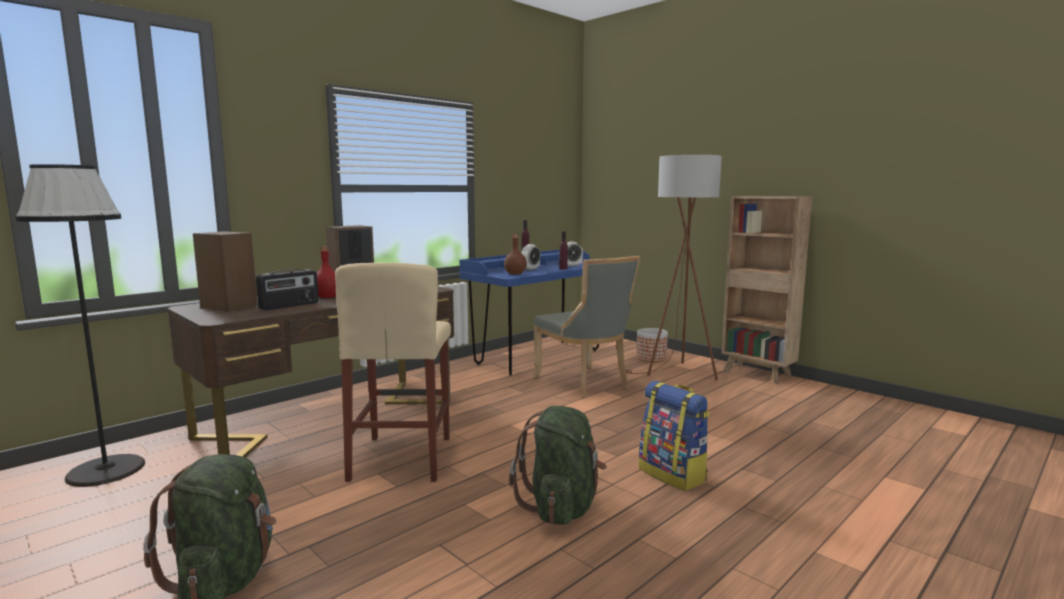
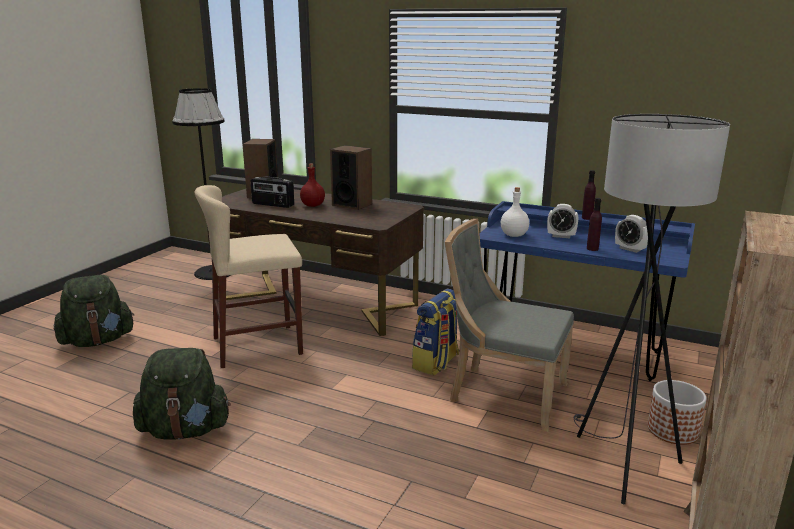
camera: 70 degrees right, 10 degrees up
(515, 274) = (514, 235): brown bottle -> white bottle
(585, 383) = (503, 394): grey chair -> grey chair turned 75 degrees clockwise
(673, 475) = (262, 486): backpack -> backpack (436, 363)
(677, 374) = (617, 462): brown floor lamp -> grey floor lamp

